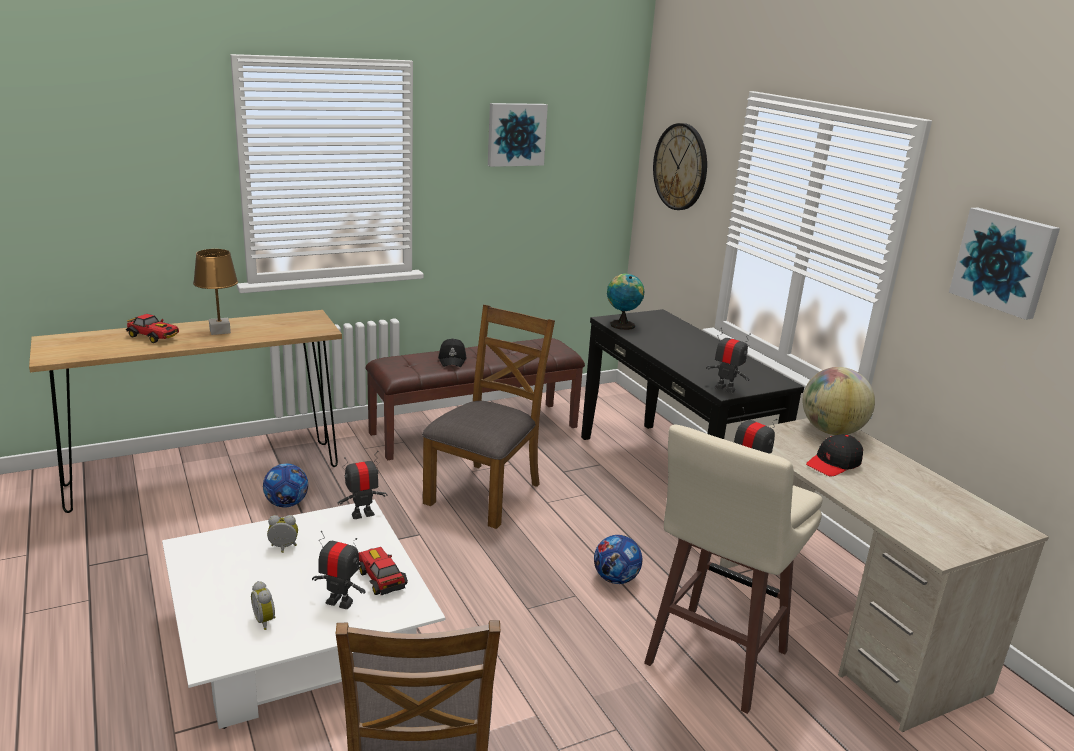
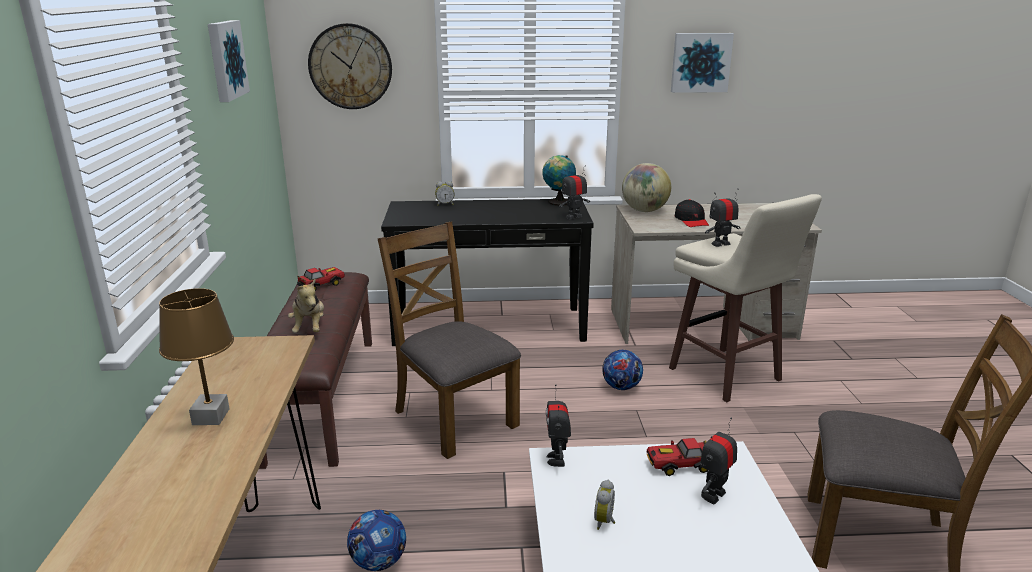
camera: 65 degrees left, 0 degrees up
(154, 337) = (171, 479): toy car -> toy car (322, 285)
(266, 621) = (739, 547): alarm clock -> alarm clock (445, 204)
(452, 359) = (309, 328): black cap -> plush toy
(621, 324) = (413, 219): globe -> globe (557, 202)

